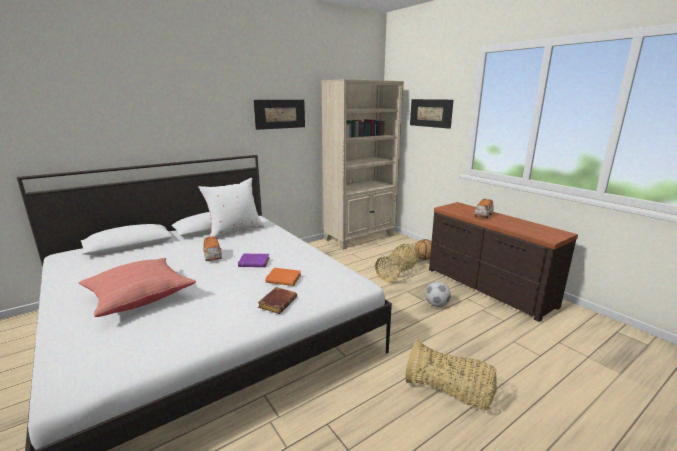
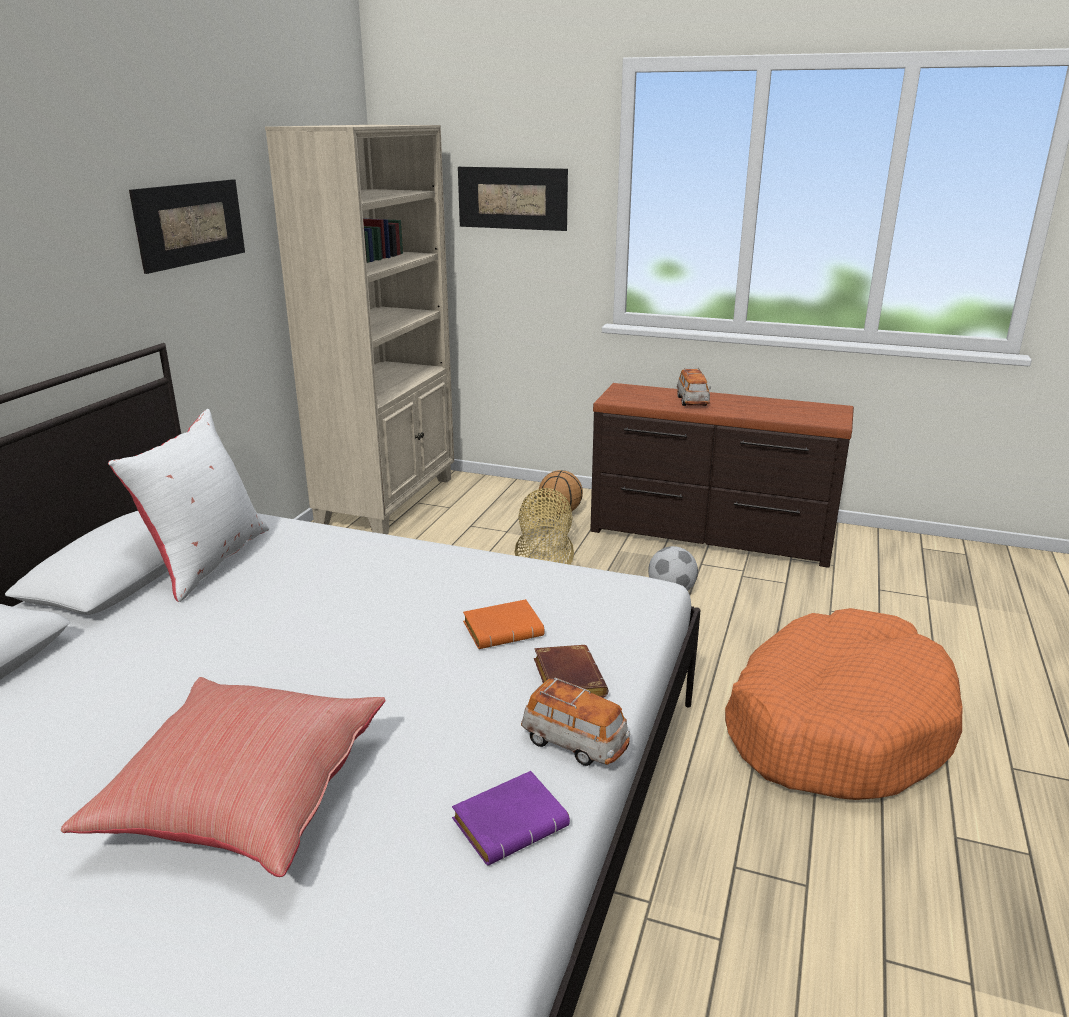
camera: 35 degrees left, 5 degrees up
(213, 256) = (258, 637): toy car -> toy car (575, 744)
(255, 263) = (386, 617): purple book -> purple book (511, 822)
(449, 392) = (835, 726): basket -> orange dog bed

